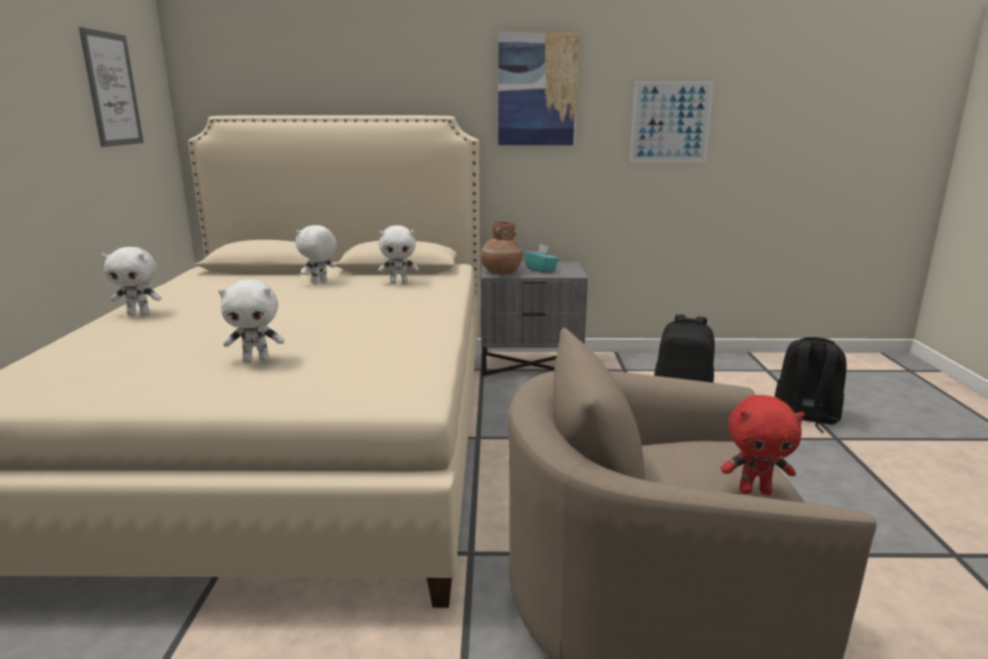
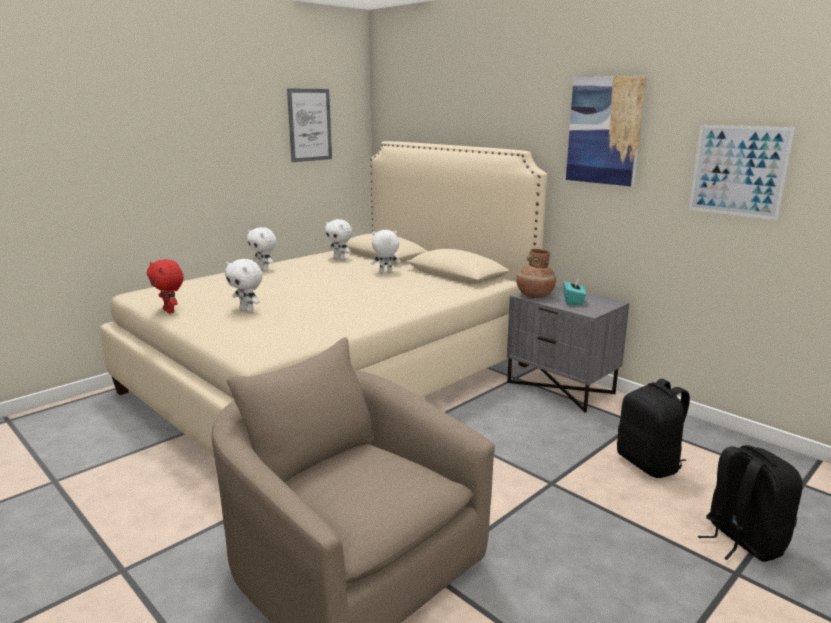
camera: 45 degrees right, 0 degrees up
(399, 282) = (428, 284): white plush toy -> white plush toy (340, 258)
(755, 491) = (363, 506): red plush toy -> red plush toy (170, 311)

